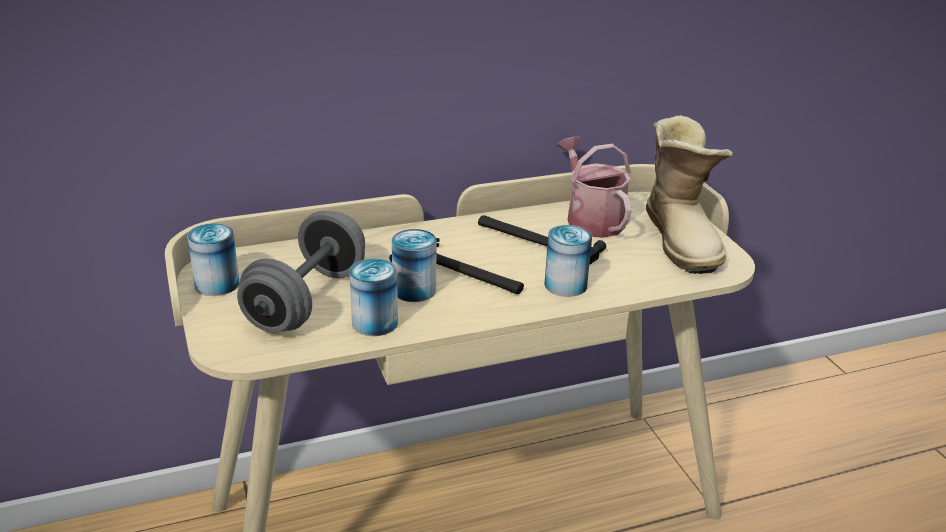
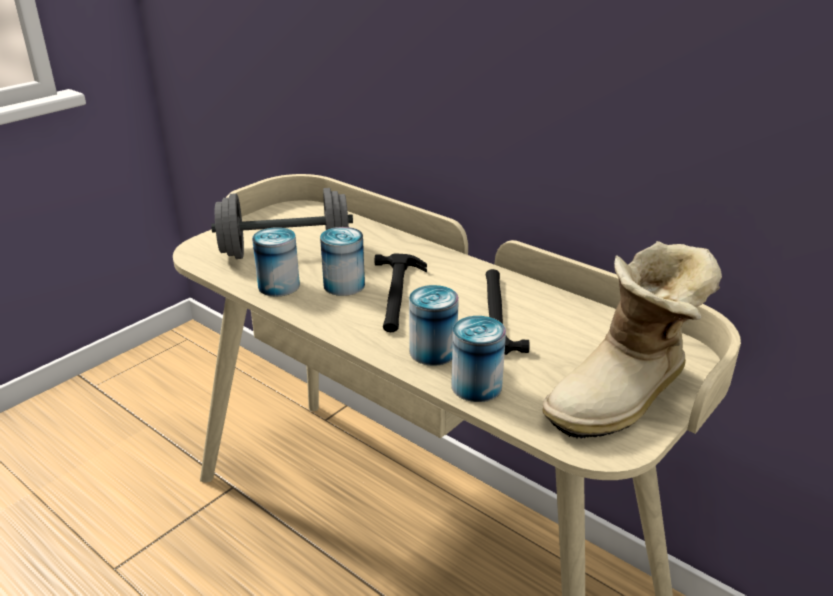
camera: 60 degrees right, 0 degrees up
(217, 284) = (277, 217): can -> can (476, 386)
(591, 219) = (585, 329): watering can -> none

